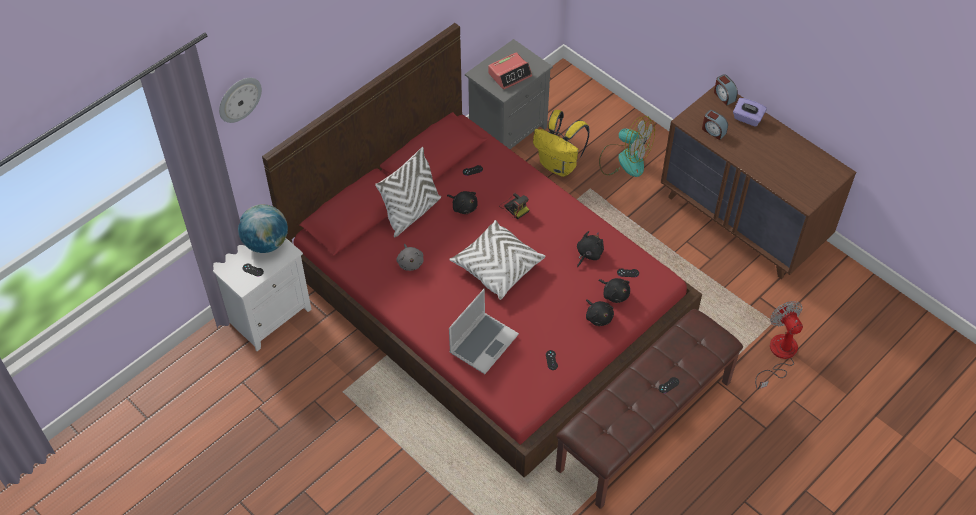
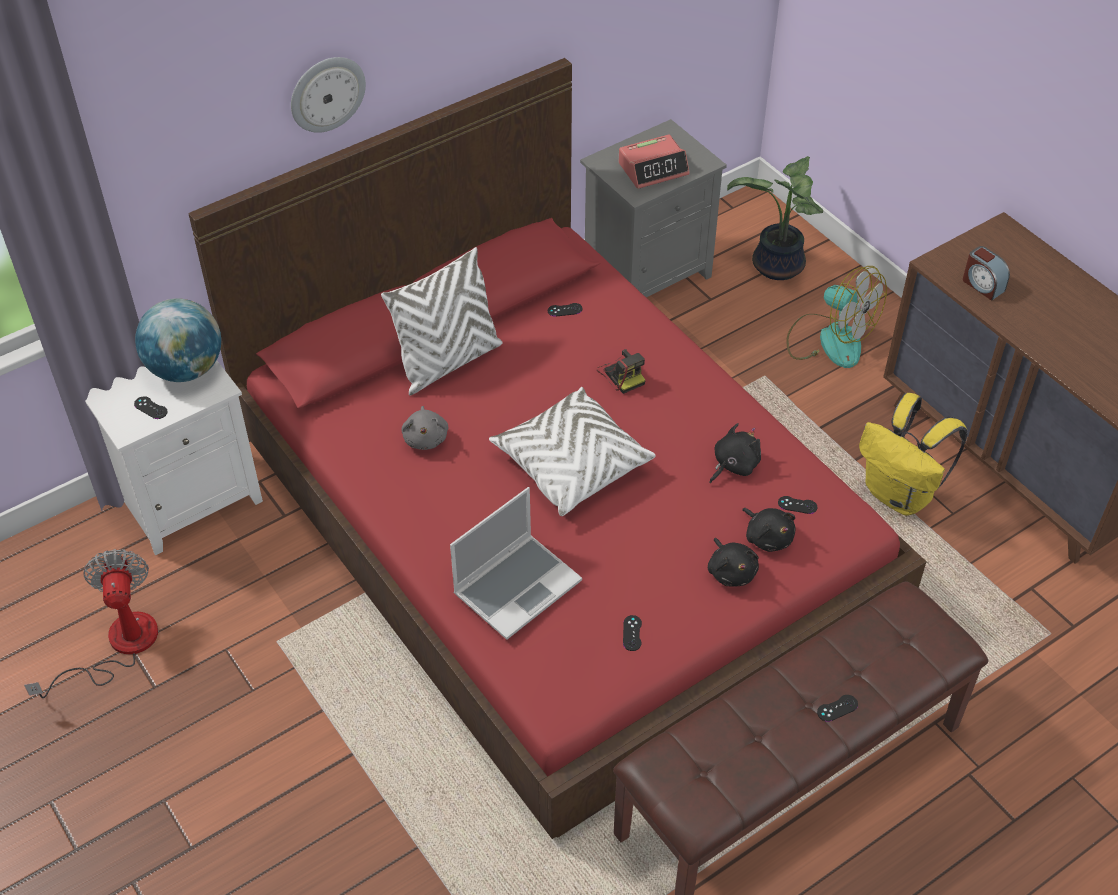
camera: 10 degrees right, 5 degrees down
(239, 99) = (142, 92): wall clock -> wall clock (326, 93)
(463, 207) = (537, 363): black plush toy -> none
(559, 165) = (720, 335): yellow backpack -> yellow backpack (900, 495)
(584, 116) = (776, 267): none -> potted plant
(724, 96) = (1009, 234): alarm clock -> none
(747, 118) = (1045, 273): purple tissue box -> none
(779, 355) = (1054, 692): fan -> fan (118, 646)

